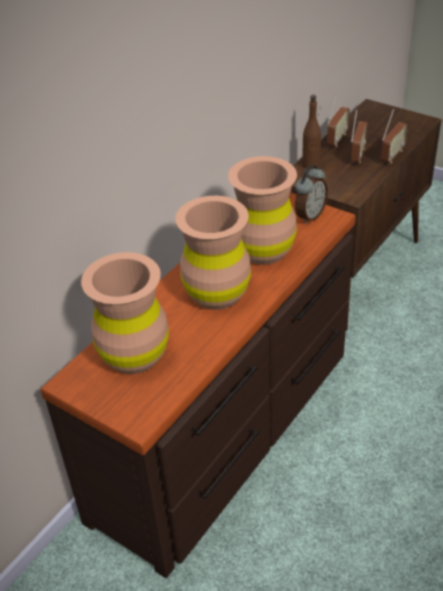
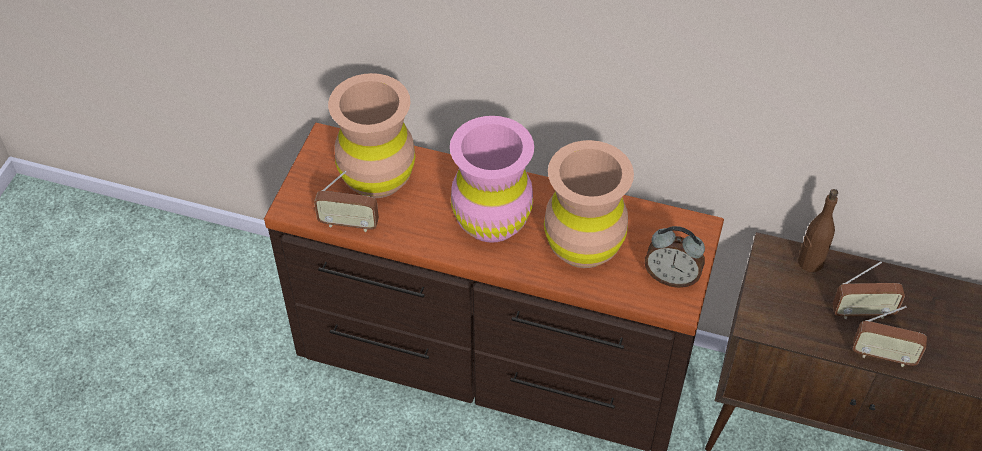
camera: 70 degrees right, 10 degrees up
(217, 293) = (491, 220): brown vase -> pink vase
(337, 139) = (892, 280): radio -> radio (349, 224)

